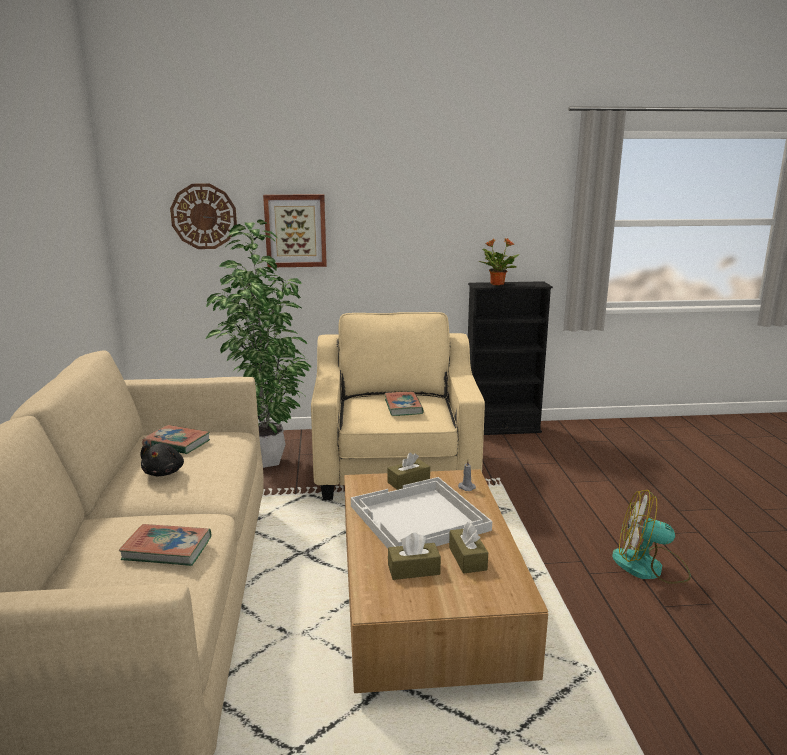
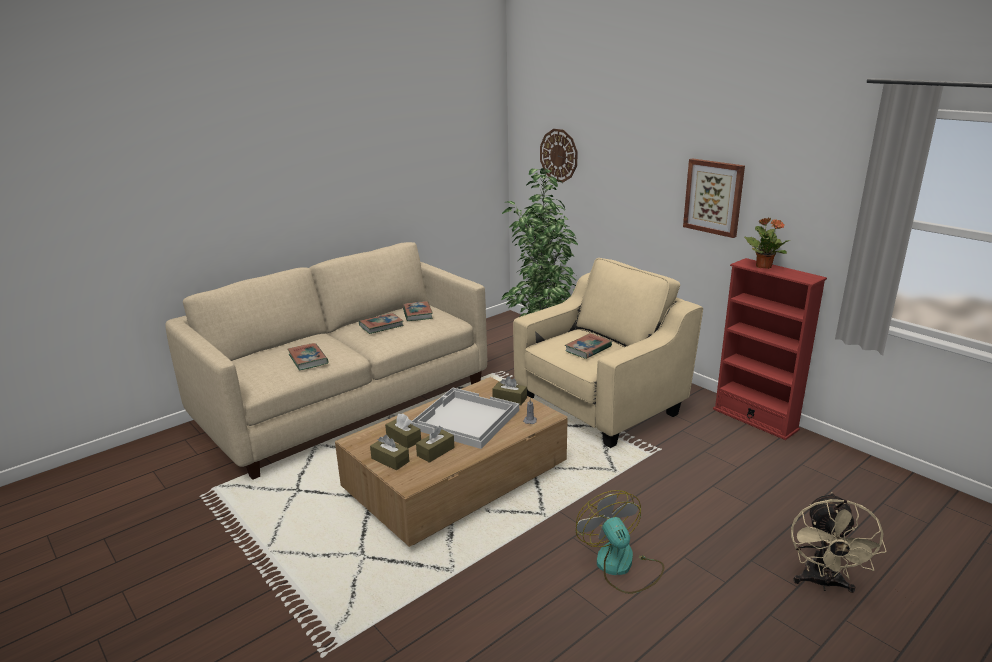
camera: 55 degrees right, 5 degrees up
(164, 472) = (381, 326): black plush toy -> book
(295, 230) = (614, 177): picture -> picture (714, 197)
(452, 595) = (390, 460): none -> brown tissue box
(501, 429) = (755, 419): black bookcase -> red bookcase
(720, 498) = (822, 583): none -> beige fan

